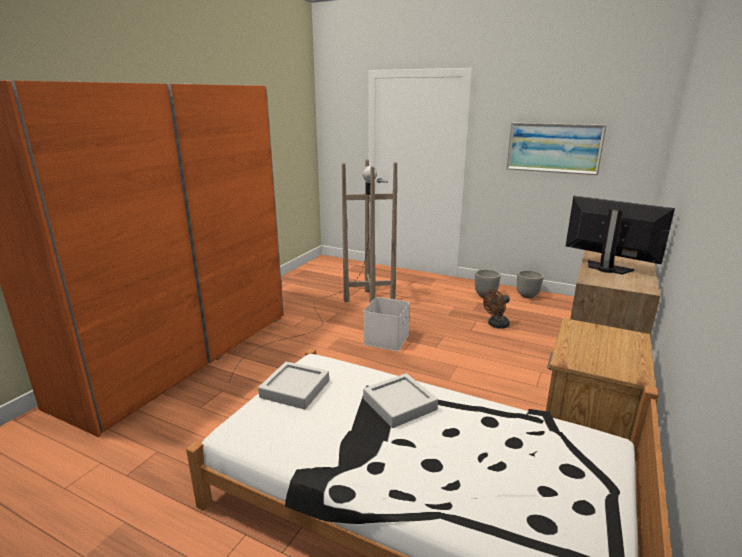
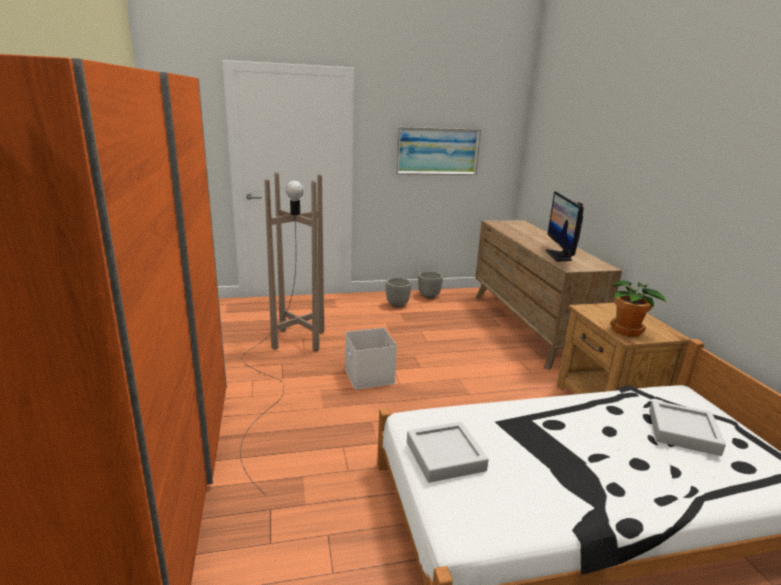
camera: 40 degrees left, 0 degrees up
(399, 404) = (544, 426): grey tray -> grey tray (683, 432)
(496, 325) = (440, 330): brown fan -> none
(582, 356) = (627, 331): none -> potted plant
(607, 268) = (560, 256): monitor -> monitor turned 90 degrees counterclockwise

